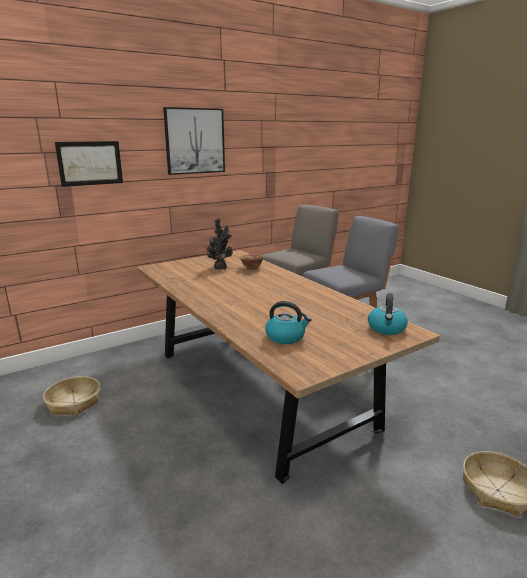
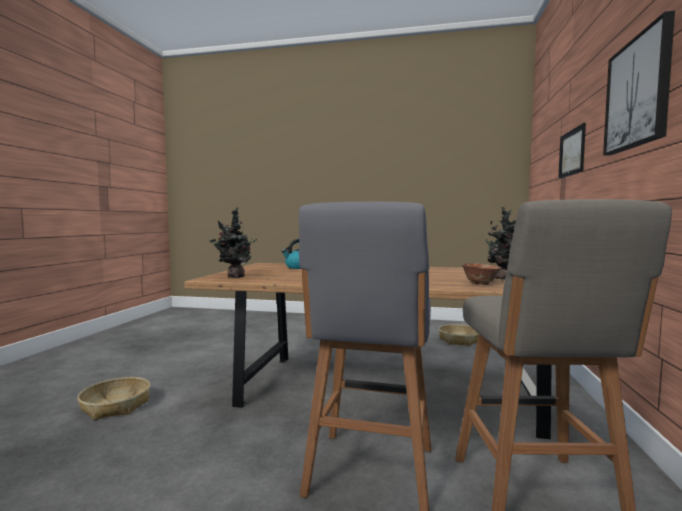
camera: 135 degrees right, 15 degrees down
(386, 329) = (235, 277): kettle -> potted plant

